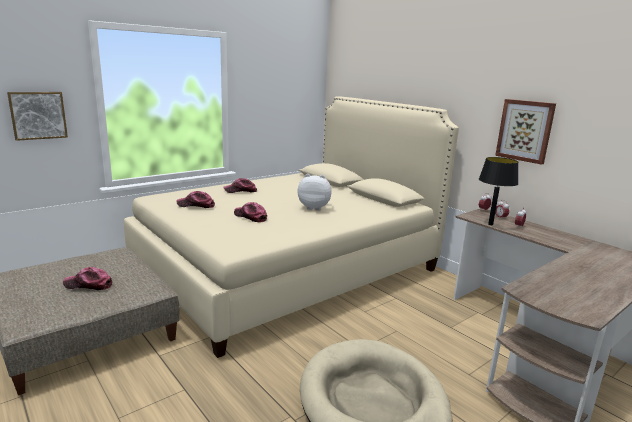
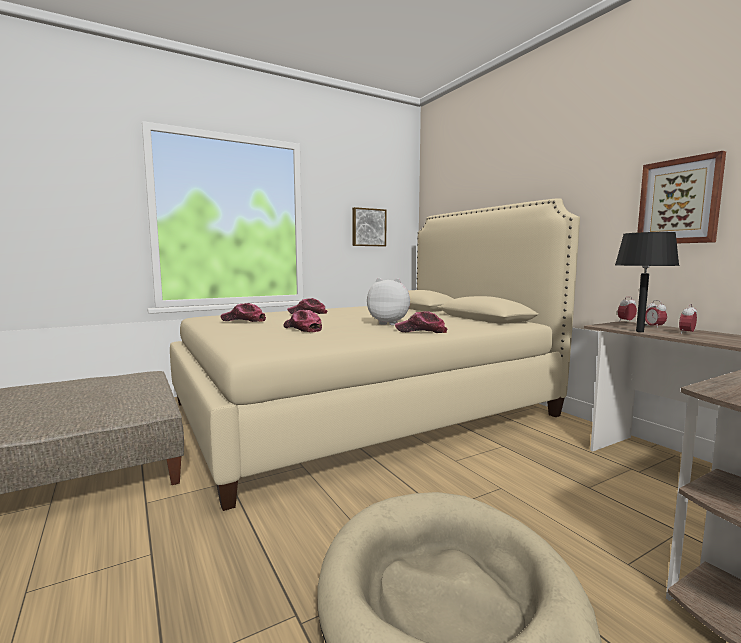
camera: 10 degrees right, 10 degrees down
(38, 115) = (79, 220): picture -> picture (368, 227)
(88, 285) = (76, 401): cap -> cap (421, 331)

